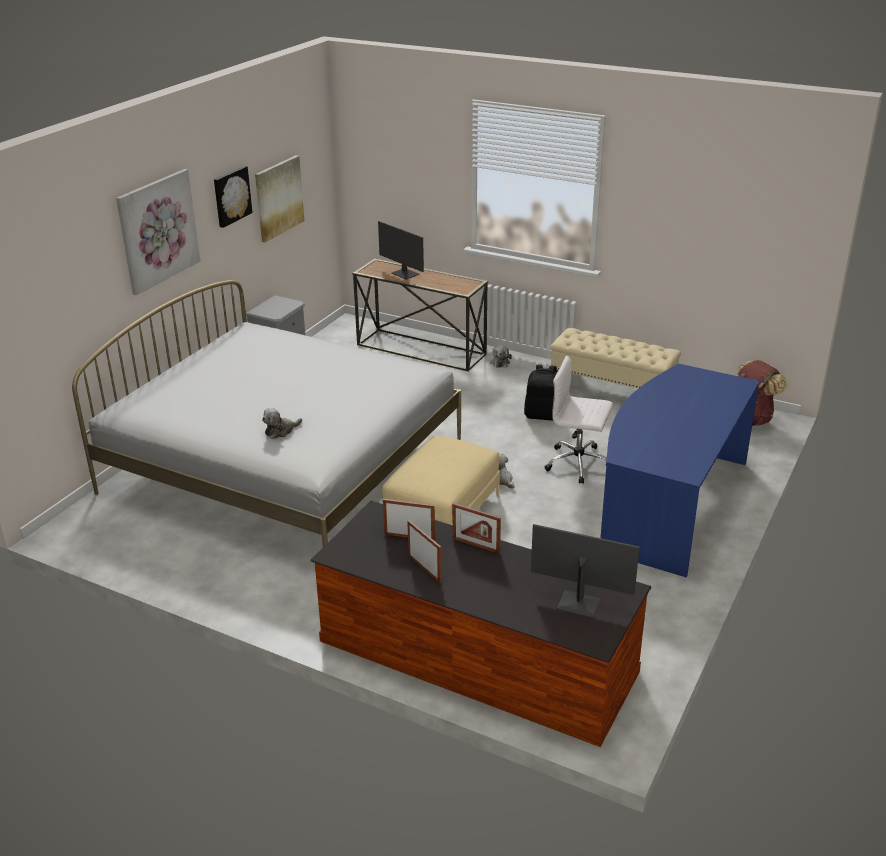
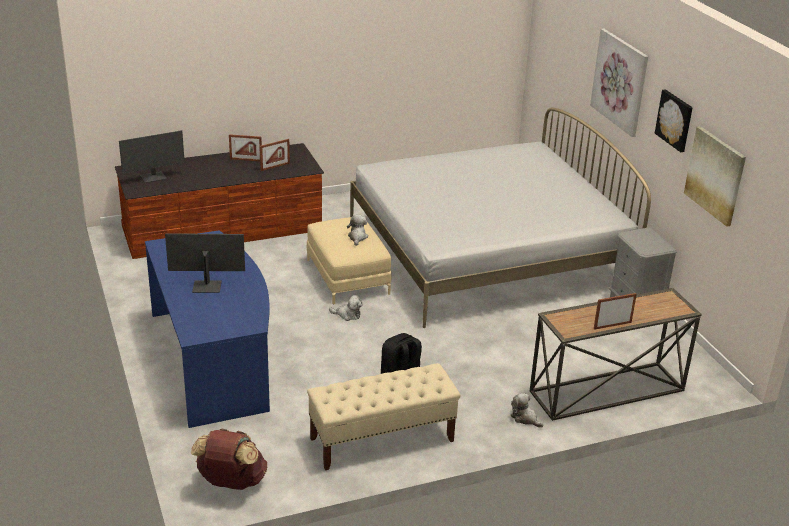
camera: 130 degrees right, 0 degrees up
(281, 431) = (430, 170): plush toy -> plush toy (357, 237)
(404, 274) = (637, 310): monitor -> monitor (206, 286)
(476, 545) = (237, 177): picture frame -> picture frame (612, 325)
(579, 464) = (314, 355): white office chair -> none

